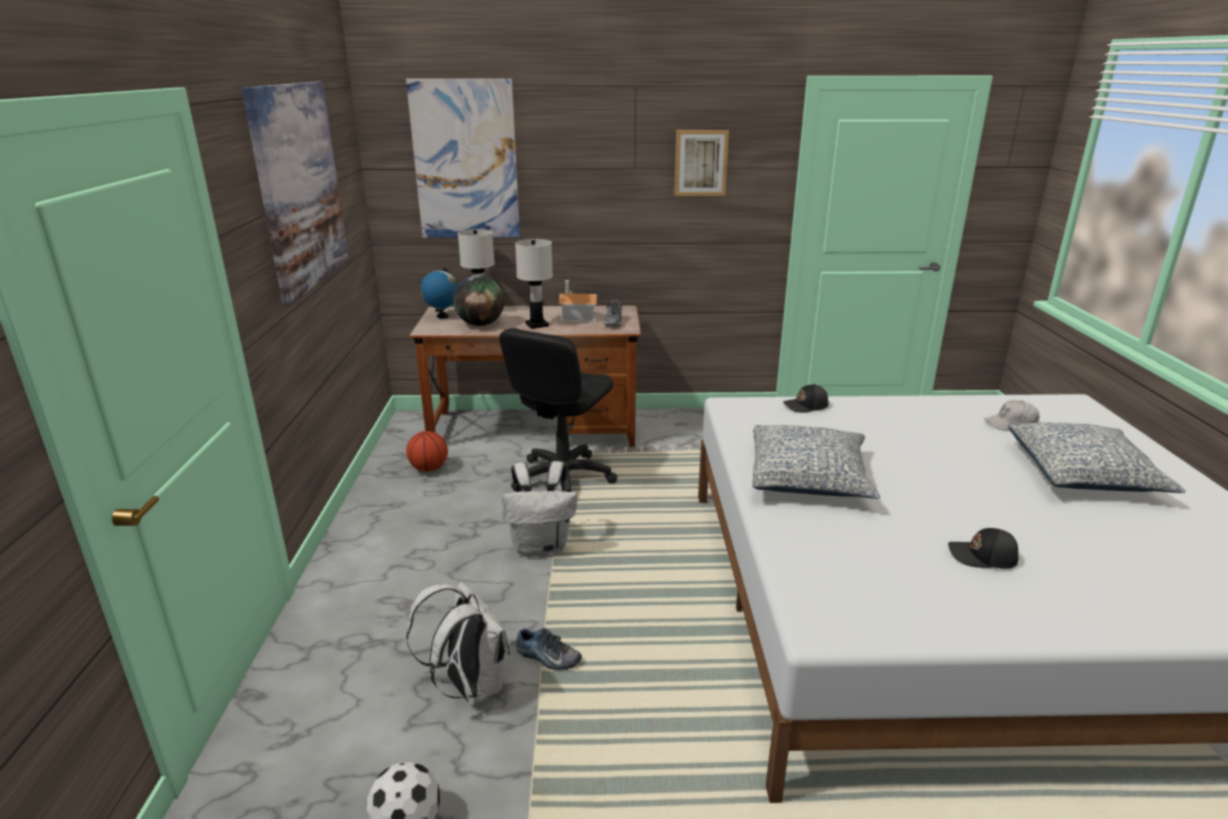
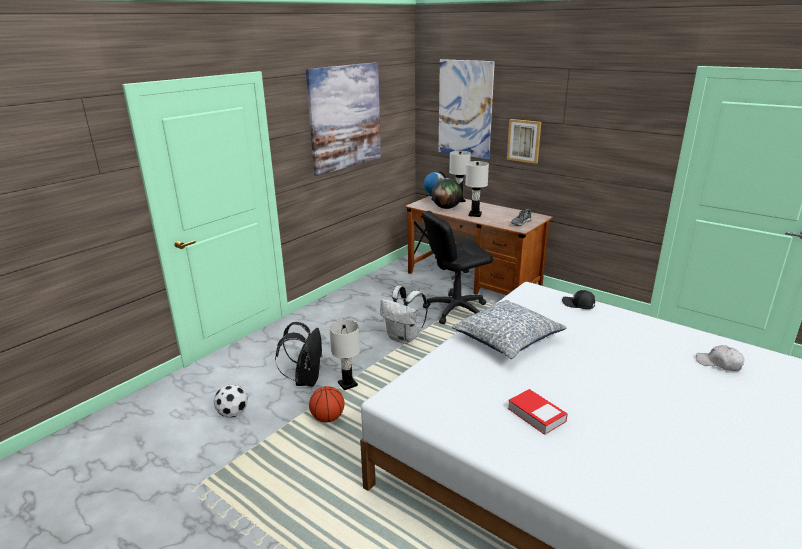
camera: 40 degrees right, 0 degrees up
(429, 469) = (397, 283): basketball -> basketball (327, 418)
(469, 686) = (306, 379): white backpack -> black backpack
(547, 657) = (347, 384): shoe -> white table lamp
(575, 316) = (504, 214): toy house -> none
(700, 163) = (608, 124): picture -> picture (524, 140)
(982, 557) = (536, 415): black cap -> book
(1083, 474) = (711, 411): pillow -> none

